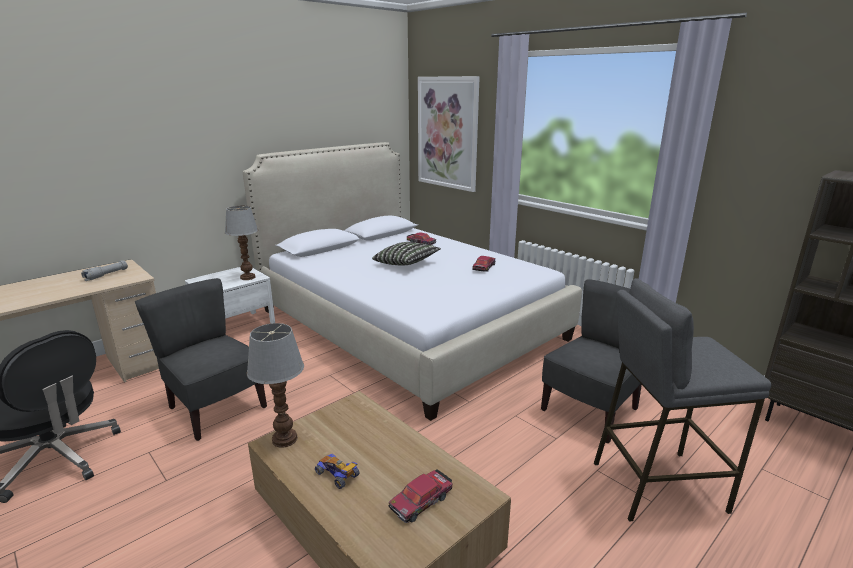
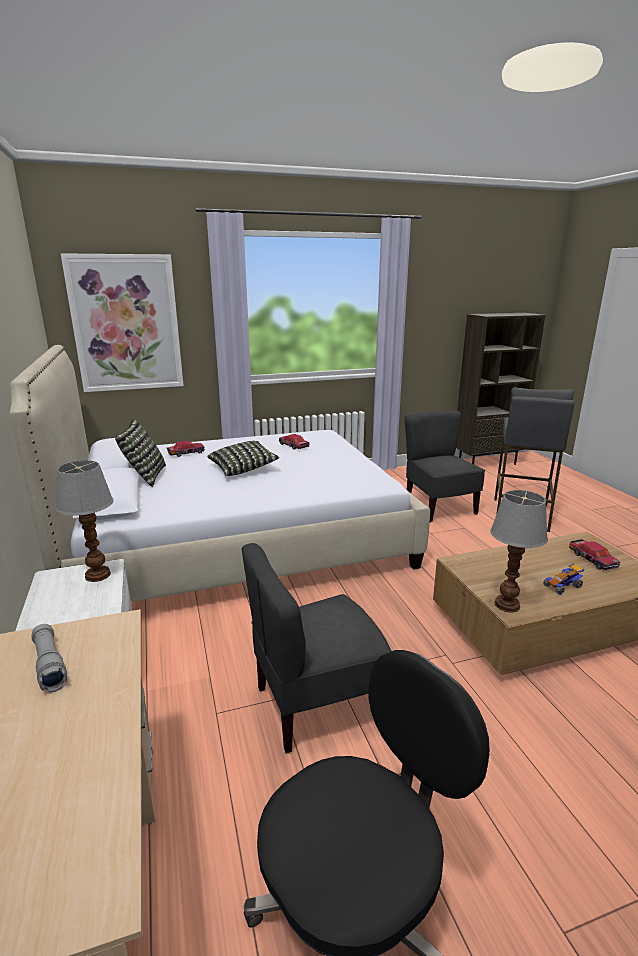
camera: 65 degrees left, 0 degrees up
(365, 244) = (144, 476): none -> pillow

